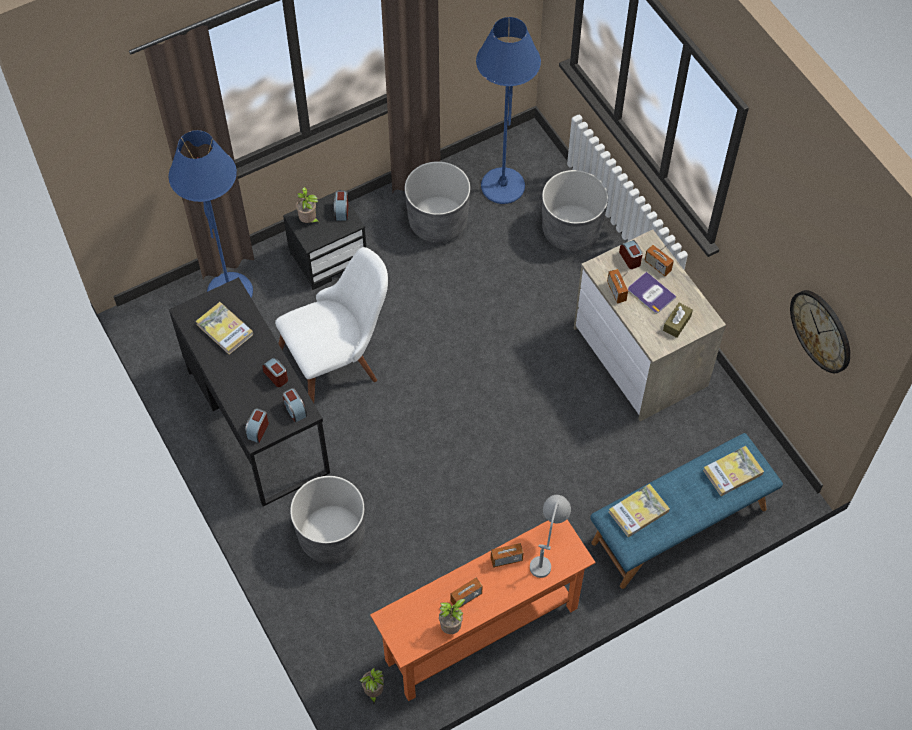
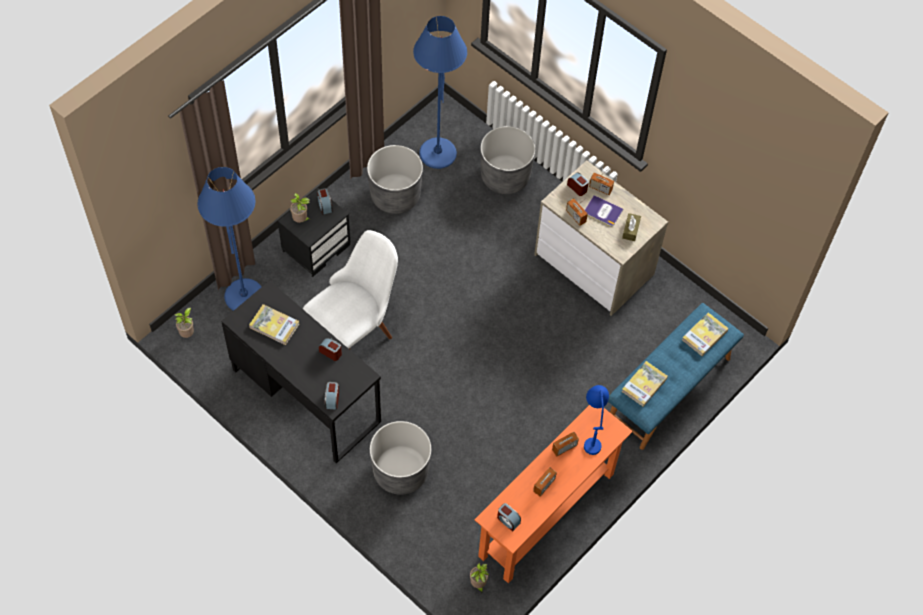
camera: 20 degrees left, 0 degrees up
(295, 410) = (356, 375): alarm clock -> alarm clock (508, 520)
(452, 627) = (541, 511): potted plant -> potted plant (188, 333)
(548, 547) = (592, 429): grey table lamp -> blue table lamp
(821, 330) = (755, 207): wall clock -> none

